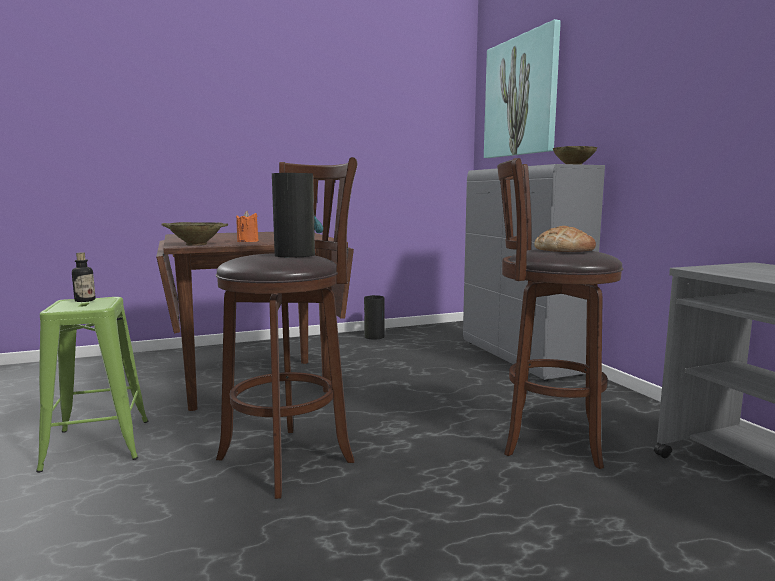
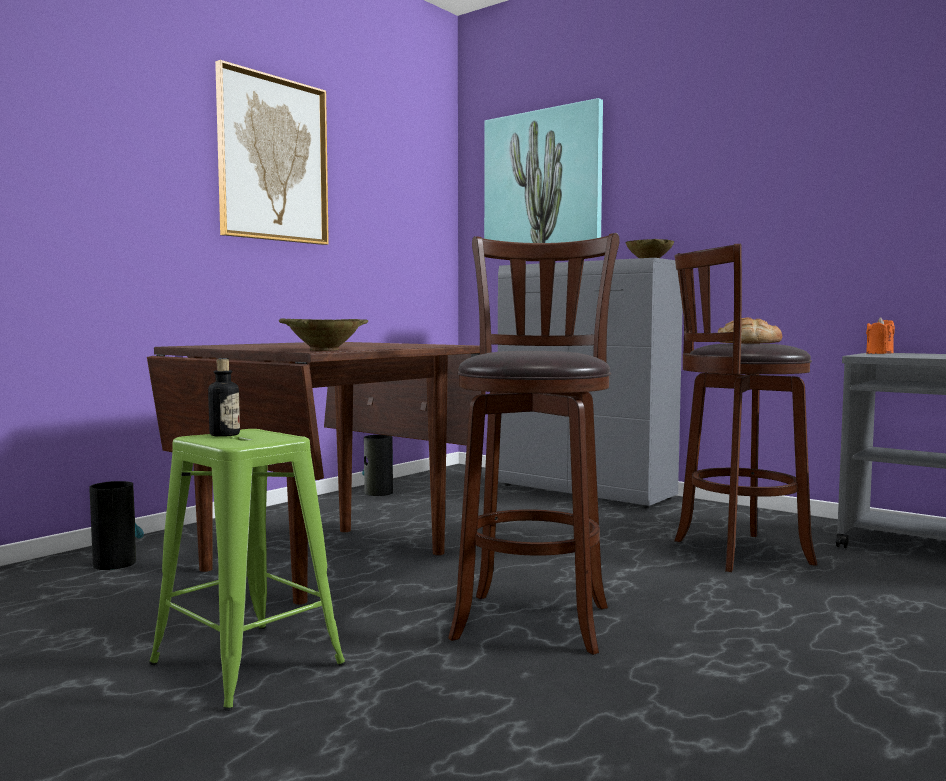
camera: 30 degrees left, 5 degrees down
(247, 241) = (366, 347): orange candle -> orange candle (879, 353)
(295, 255) = (548, 350): vase -> vase (115, 563)
(298, 101) = (273, 159): none -> picture

